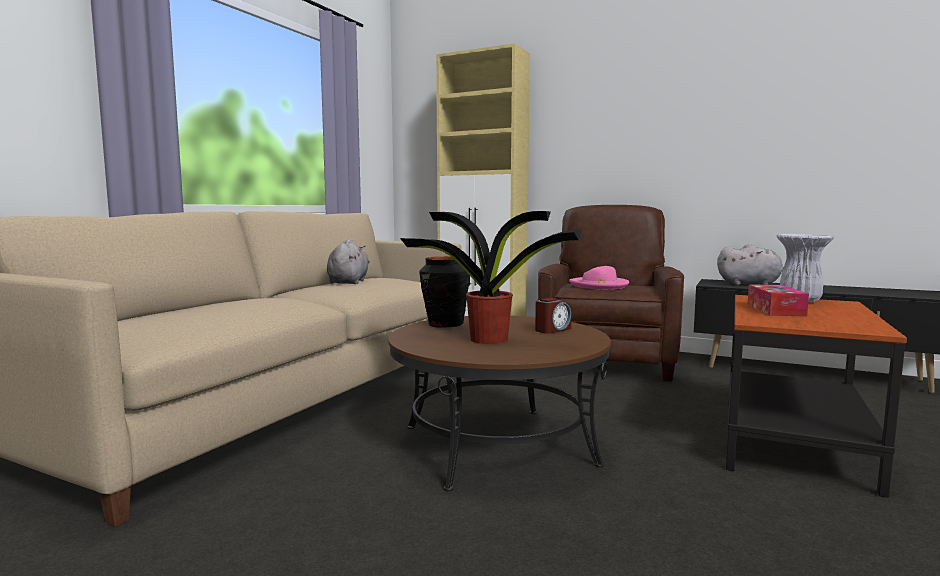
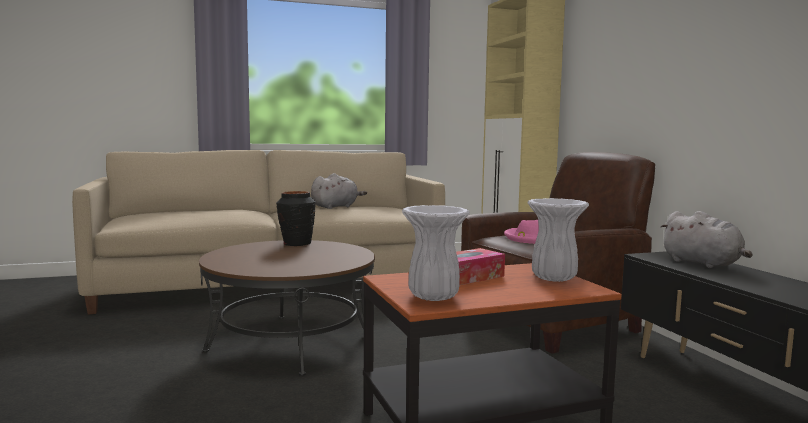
camera: 45 degrees right, 0 degrees up
(486, 339) = (269, 256): potted plant -> none
(552, 330) = (330, 260): alarm clock -> none
(843, 324) = (432, 296): none -> white vase

